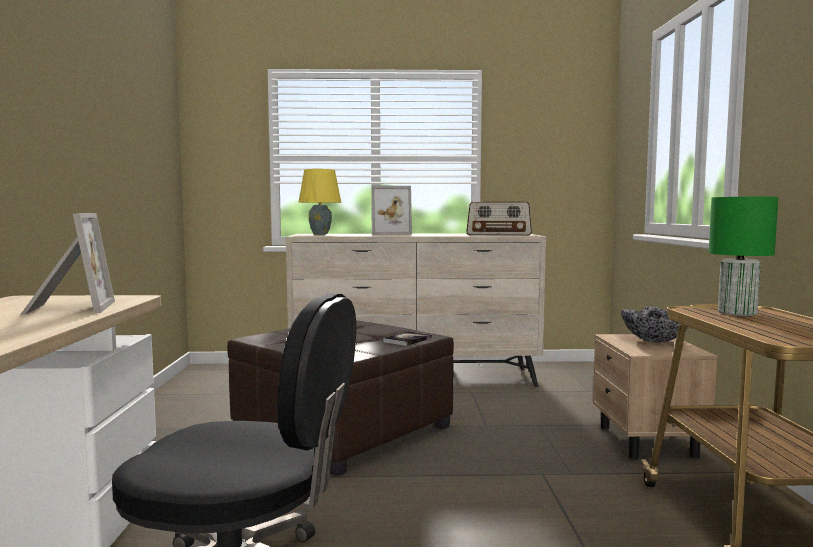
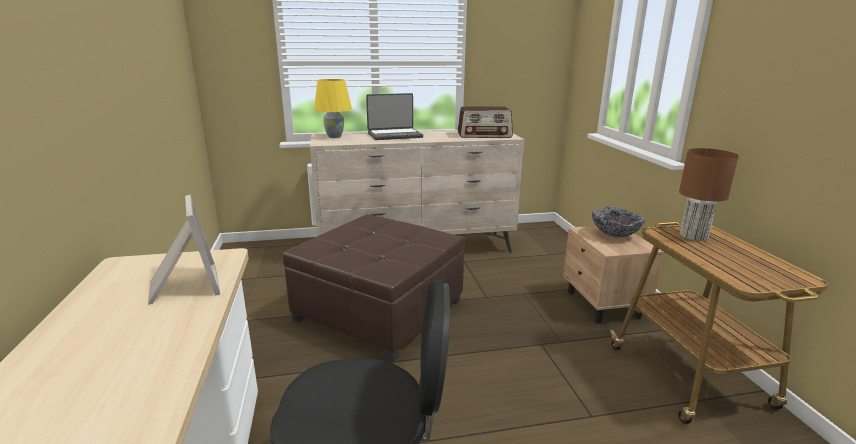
camera: 10 degrees left, 15 degrees up
(390, 234) = (394, 135): picture frame -> laptop
(407, 340) = (432, 244): book -> none
(738, 313) = (694, 236): green table lamp -> brown table lamp

